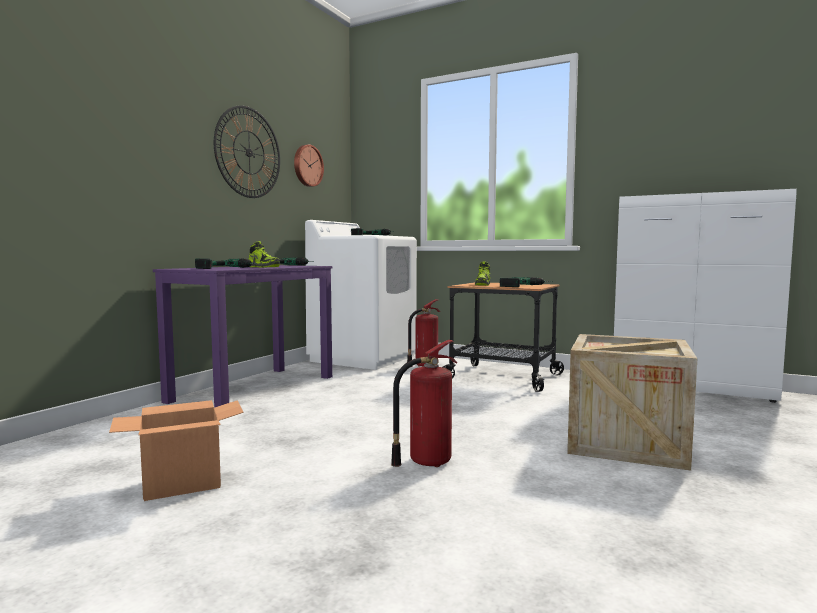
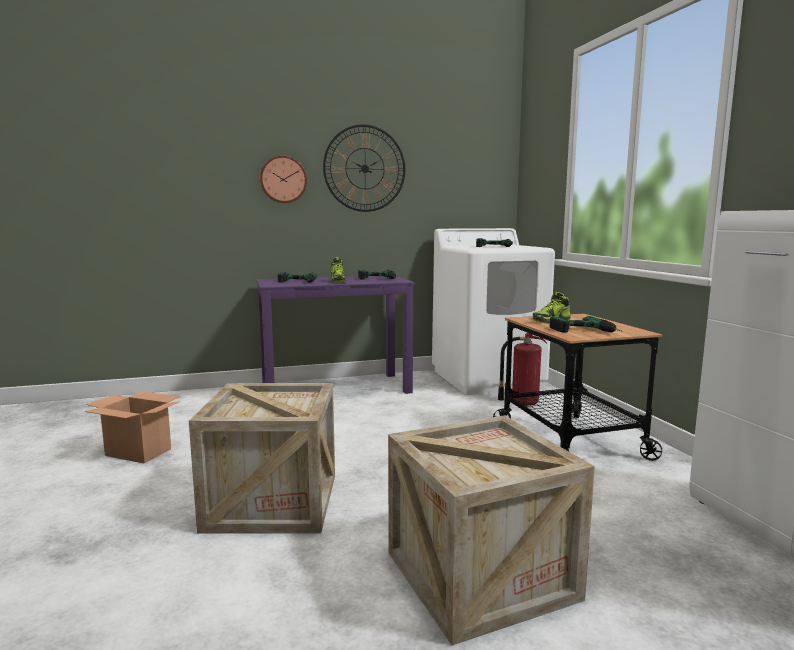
camera: 45 degrees right, 5 degrees up
(307, 166) = (445, 171): wall clock -> wall clock (283, 179)
(427, 462) = (273, 502): fire extinguisher -> crate

